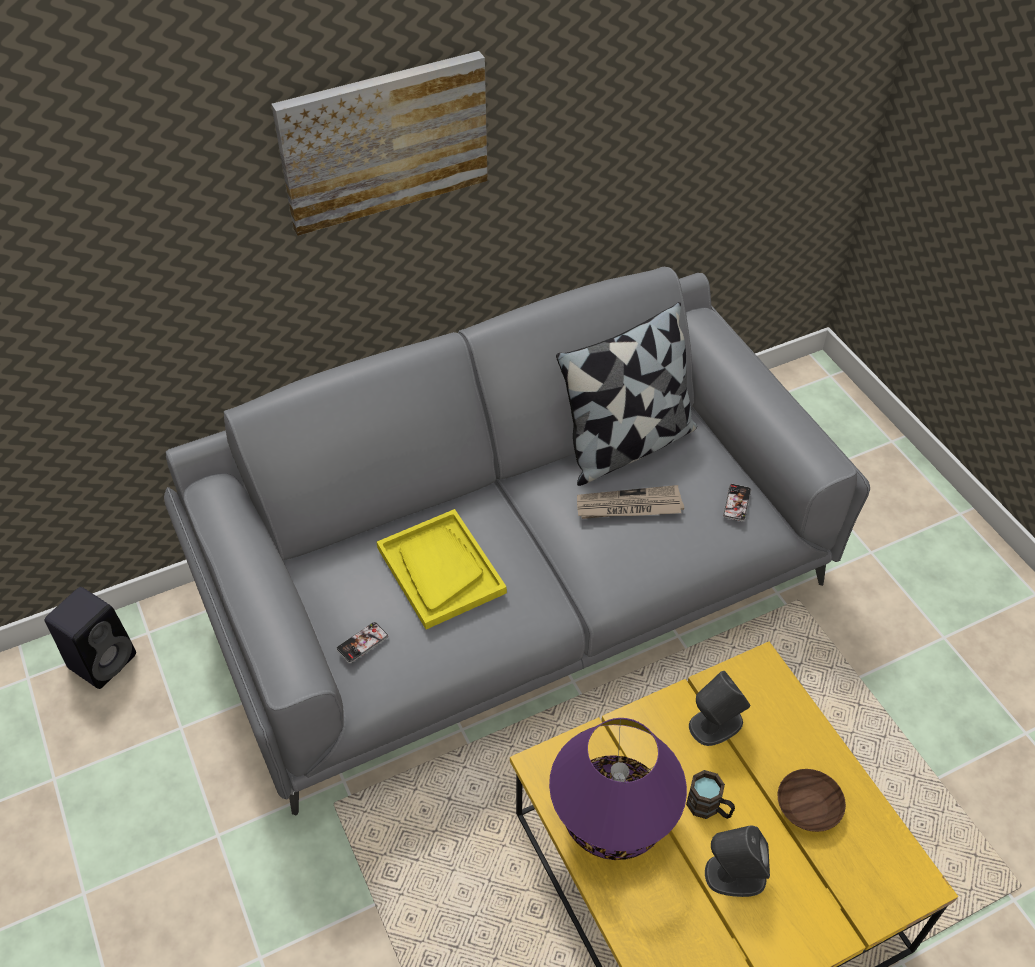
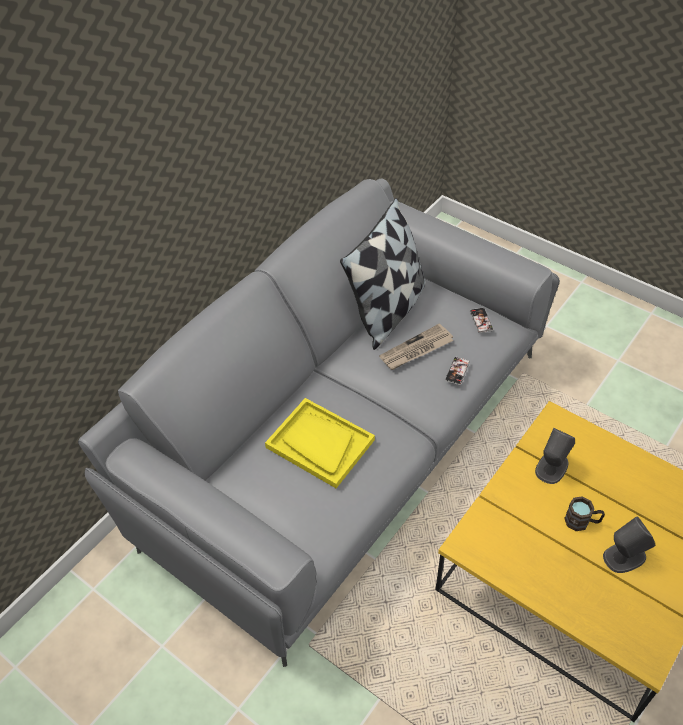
camera: 25 degrees left, 0 degrees up
(103, 659) = (69, 624): black speaker -> none
(362, 643) = (297, 517): phone -> phone (457, 371)
(384, 141) = (185, 139): picture -> none
(613, 818) = (529, 557): purple table lamp -> none
(809, 806) = (638, 492): brown bowl -> none

